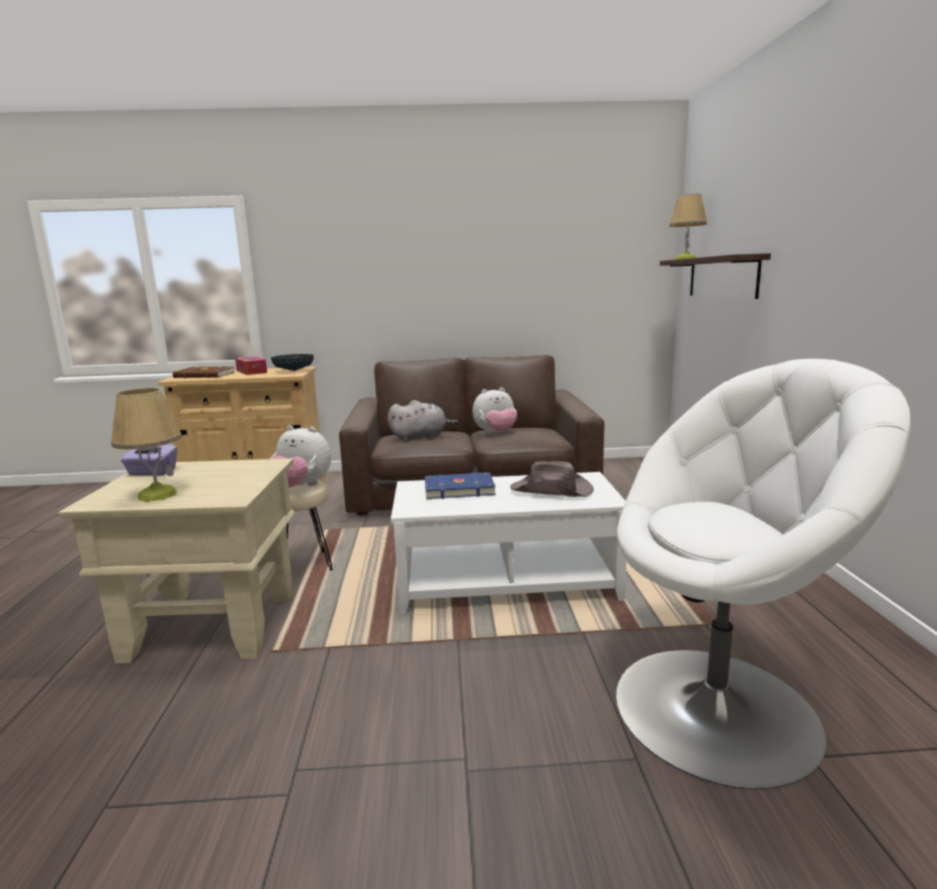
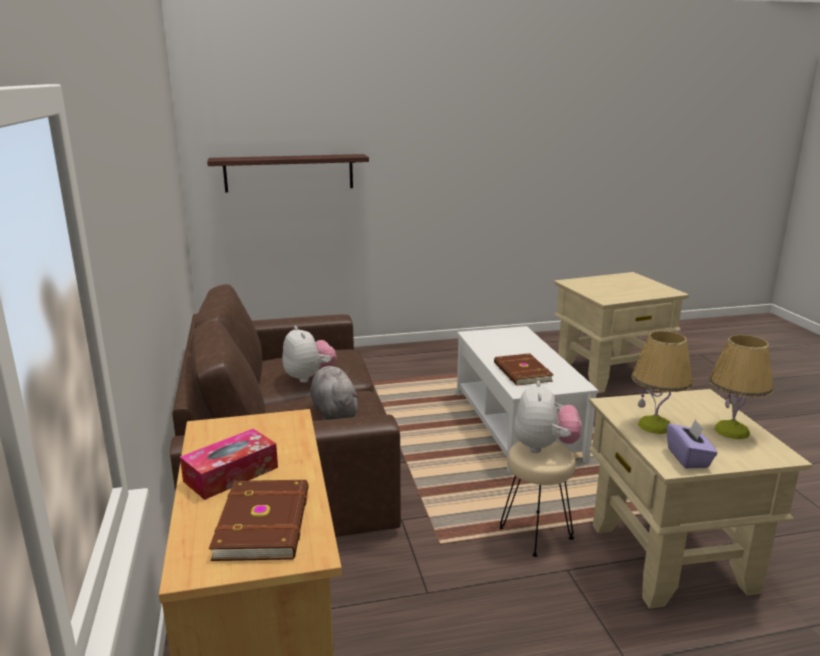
camera: 100 degrees left, 5 degrees up
(294, 371) = (245, 428): bowl -> none
(458, 489) = (521, 372): blue book -> brown book
(552, 490) = (509, 344): brown hat -> none
(685, 259) = (241, 158): table lamp -> table lamp (655, 426)
(718, 710) = (610, 373): white armchair -> beige side table

